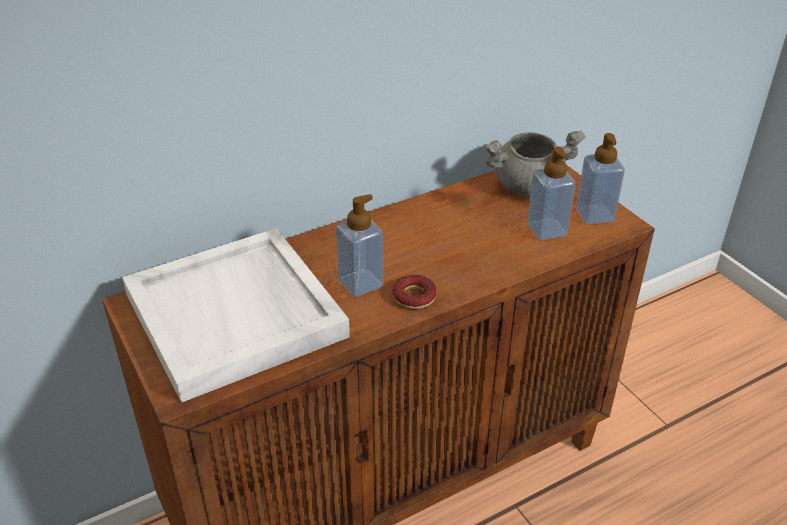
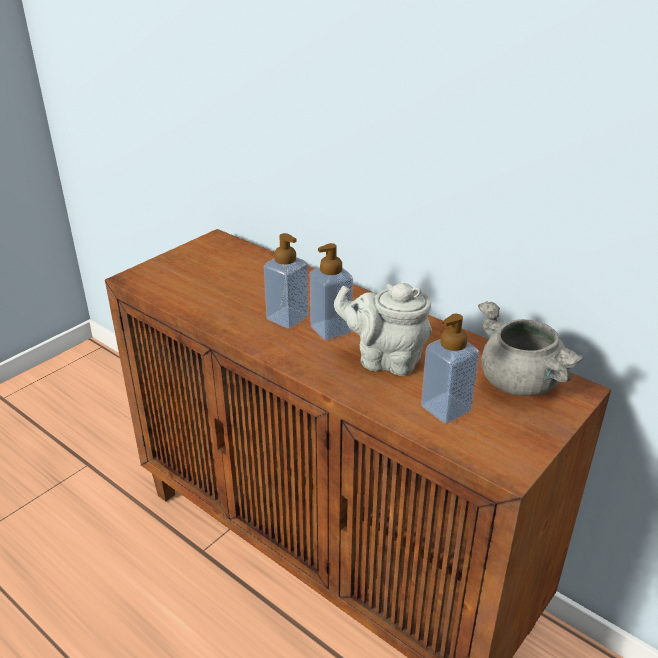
camera: 70 degrees right, 5 degrees down
(237, 316) = (220, 277): white tray -> none
(414, 297) = (284, 348): donut -> none
(465, 242) = (385, 360): none -> grey teapot
(594, 215) = (505, 441): soap dispenser -> soap dispenser (331, 329)

